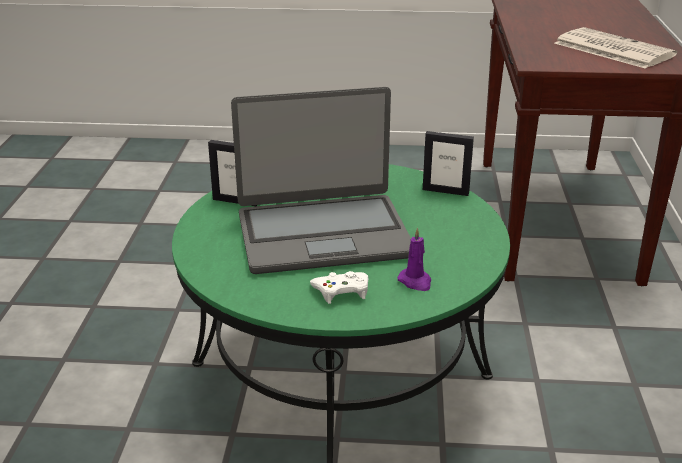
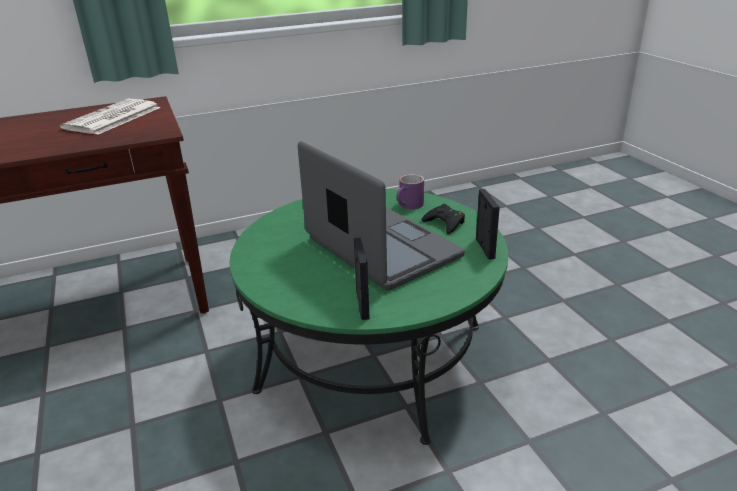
camera: 115 degrees left, 0 degrees up
(342, 291) = (445, 223): white game controller -> black game controller
(415, 282) = (409, 206): purple candle -> purple mug
(445, 191) = (272, 222): picture frame -> picture frame (484, 248)

